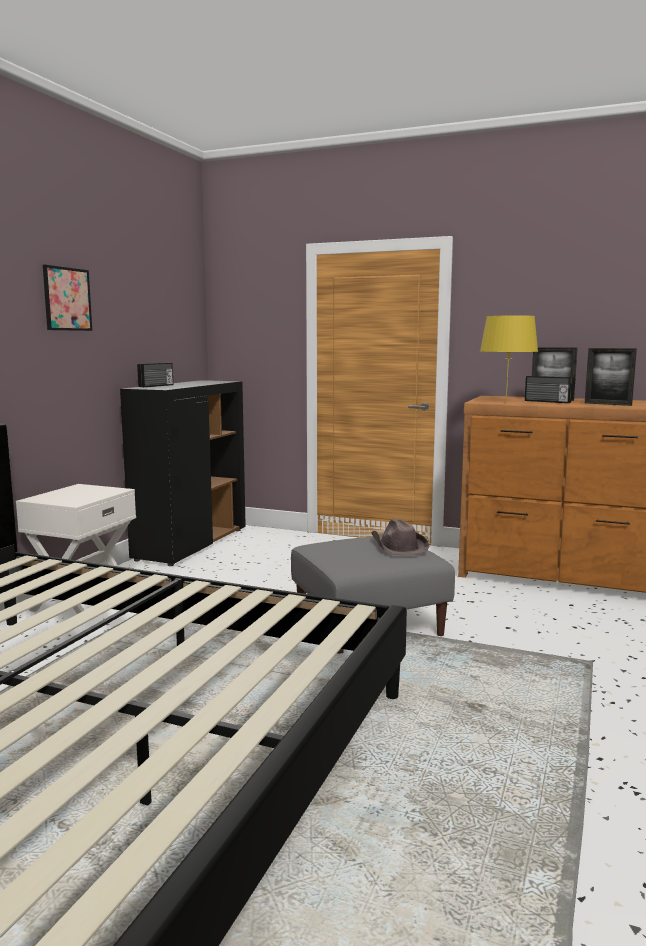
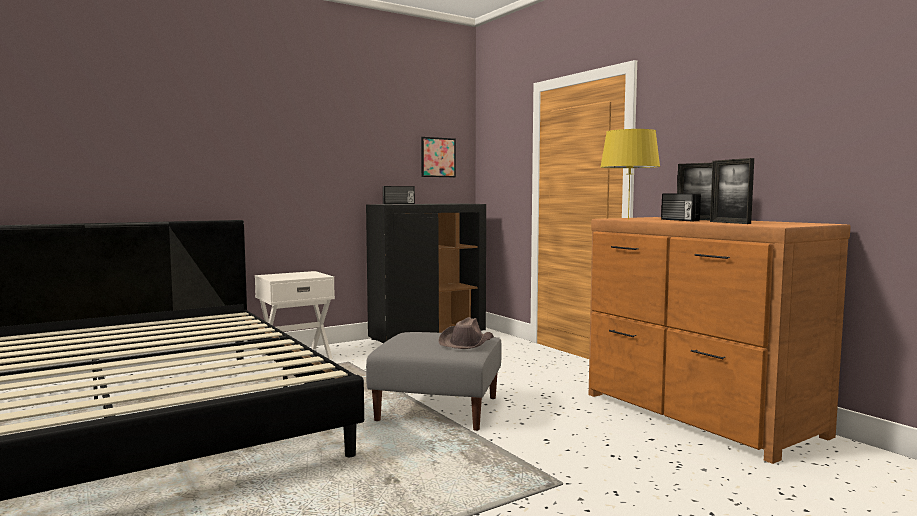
camera: 35 degrees right, 5 degrees down
(67, 299) = (317, 137): picture -> picture (438, 157)

